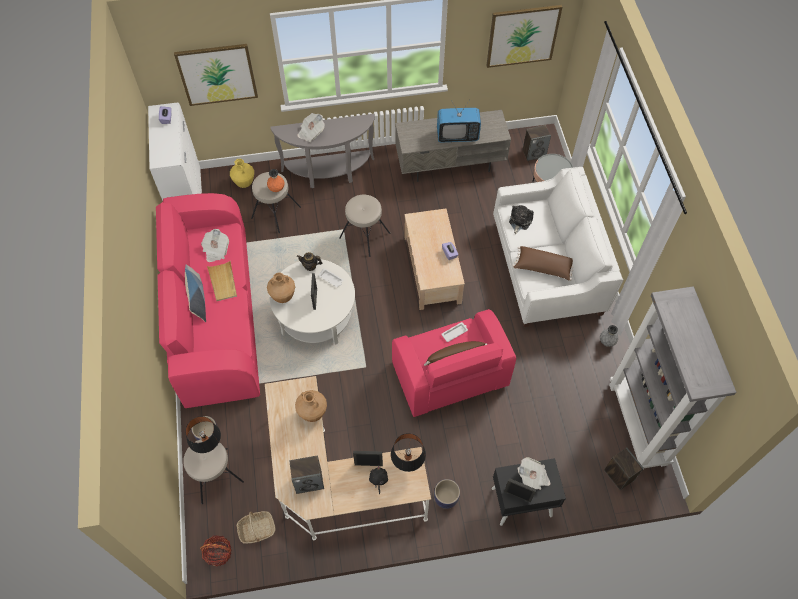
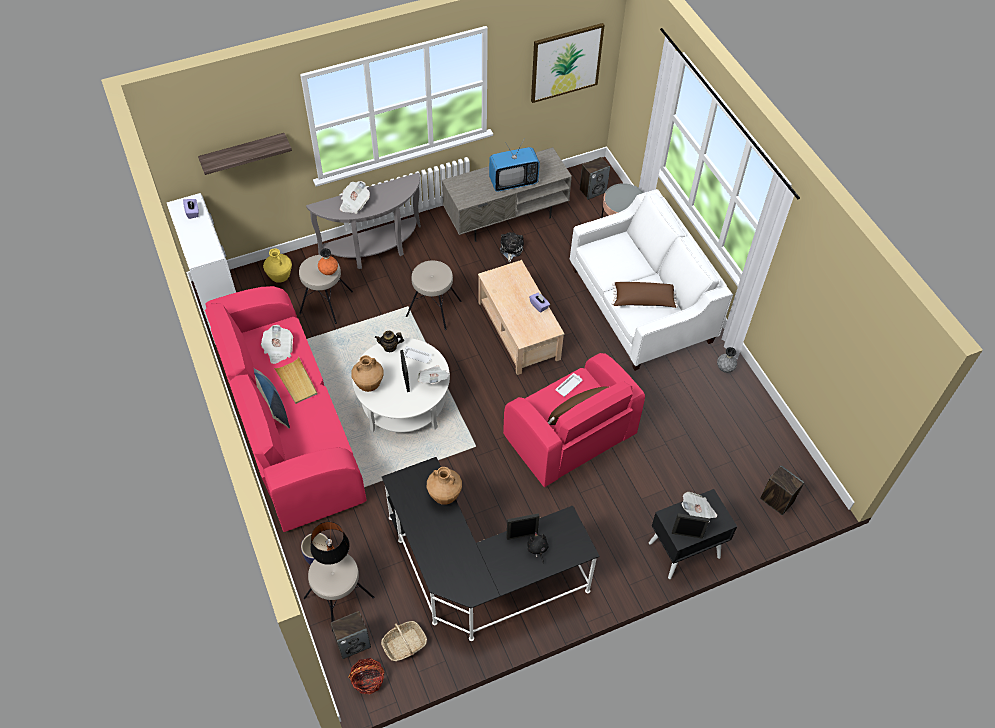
camera: 15 degrees left, 5 degrees down
(217, 74) = (243, 153): picture -> shelf
(309, 481) = (462, 567): speaker -> speaker (353, 643)
(335, 482) = (478, 575): beige desk -> black desk
(338, 303) = (433, 379): none -> newspaper
(408, 462) = (563, 524): black table lamp -> none
(446, 498) = (603, 564): planter -> none
(519, 221) = (605, 258): plush toy -> plush toy (511, 249)
(638, 424) = (781, 445): grey bookcase -> none

